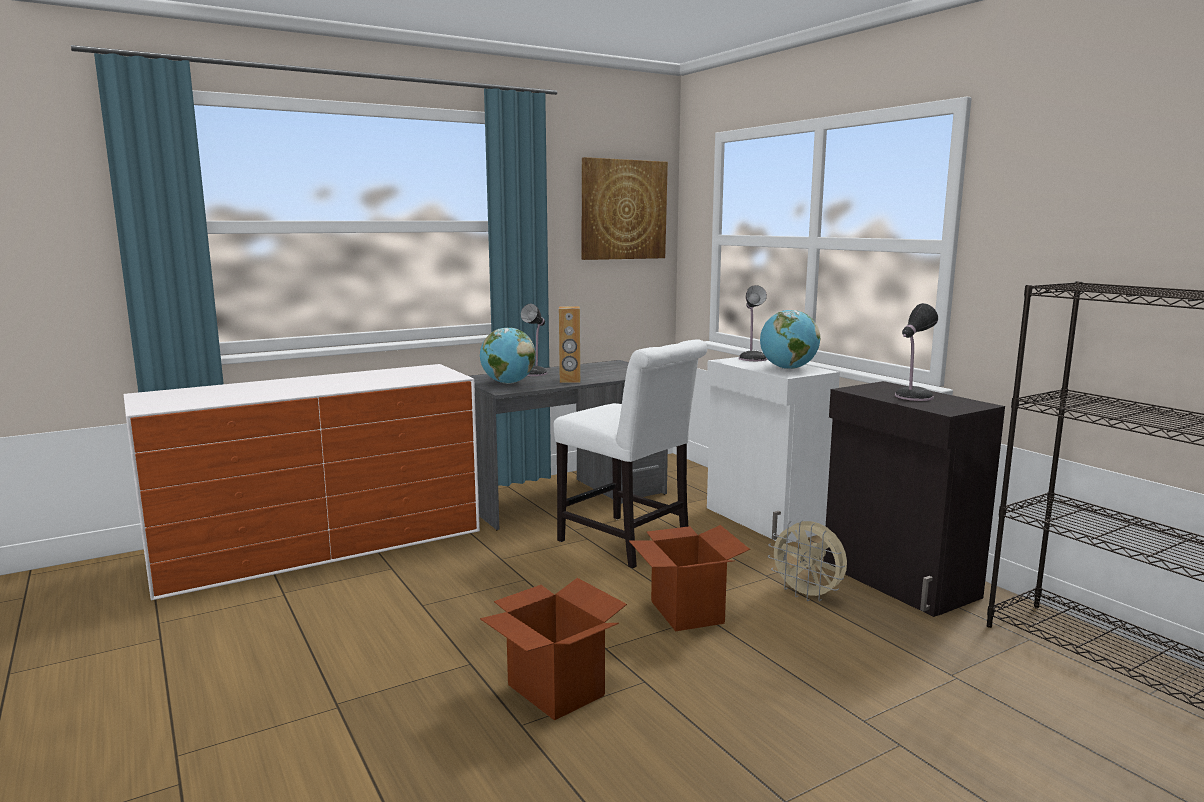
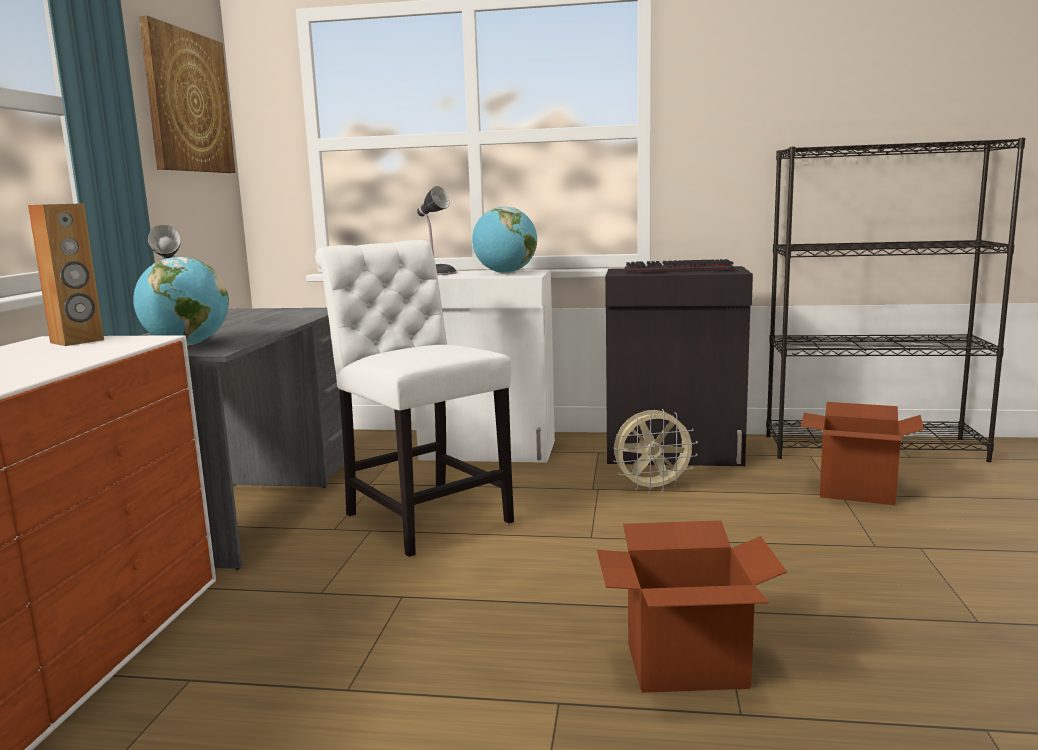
camera: 50 degrees left, 0 degrees up
(570, 380) = (260, 329): brown speaker -> brown speaker (77, 341)
(628, 543) = (423, 516): white chair -> white chair turned 120 degrees counterclockwise
(686, 612) = (610, 543): cardboard box -> cardboard box (856, 491)
(912, 397) = (676, 270): table lamp -> keyboard

